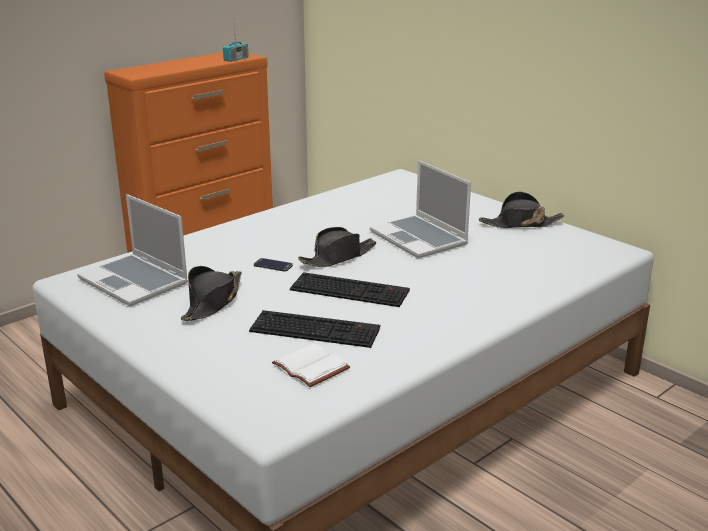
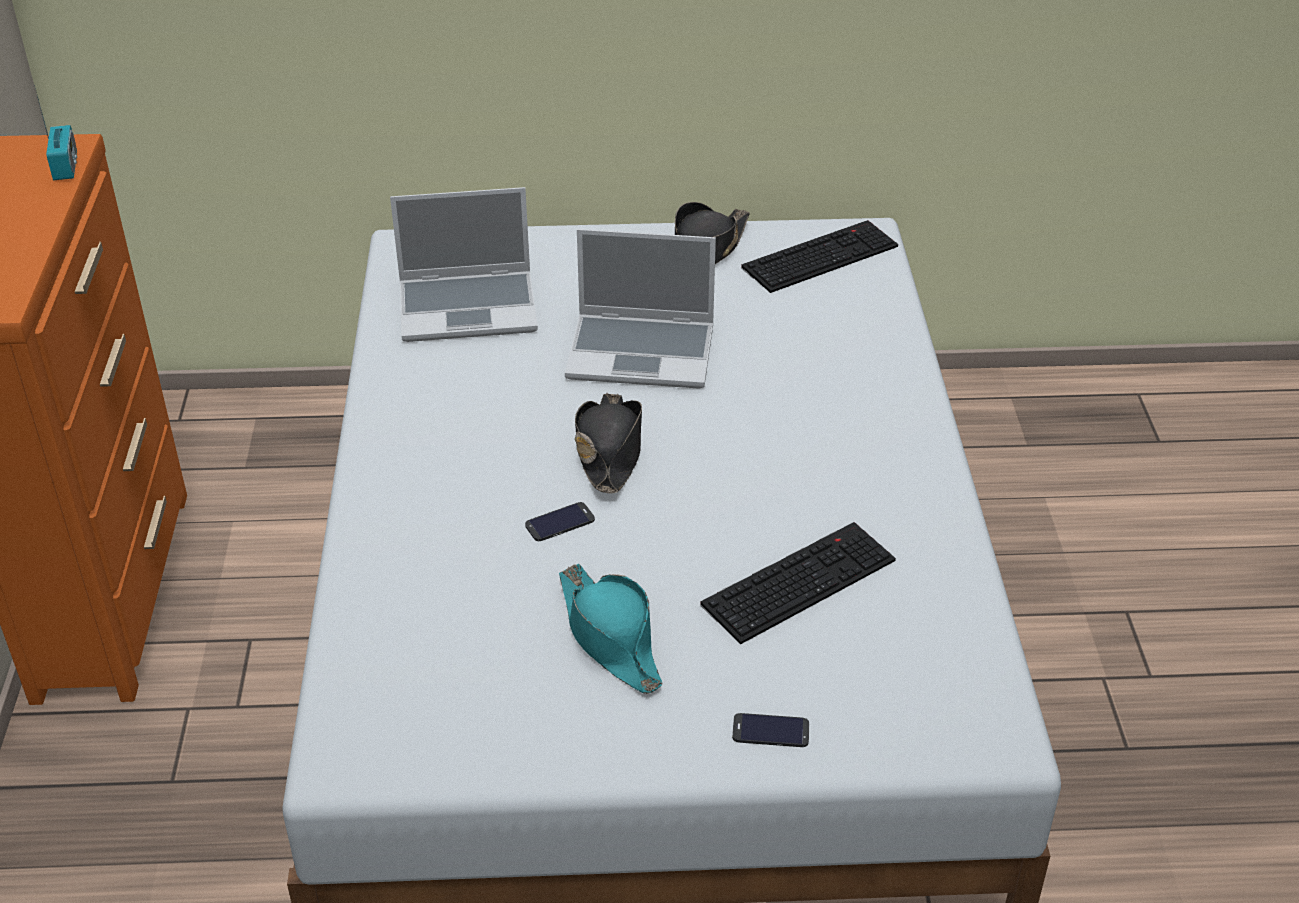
camera: 50 degrees left, 15 degrees up
(135, 282) = (443, 687): laptop -> laptop (470, 307)
(197, 360) = (770, 731): none -> phone
(212, 302) = (610, 637): black hat -> turquoise hat
(313, 367) = (893, 634): white book -> none
(351, 290) = (723, 493): keyboard -> keyboard (820, 255)

